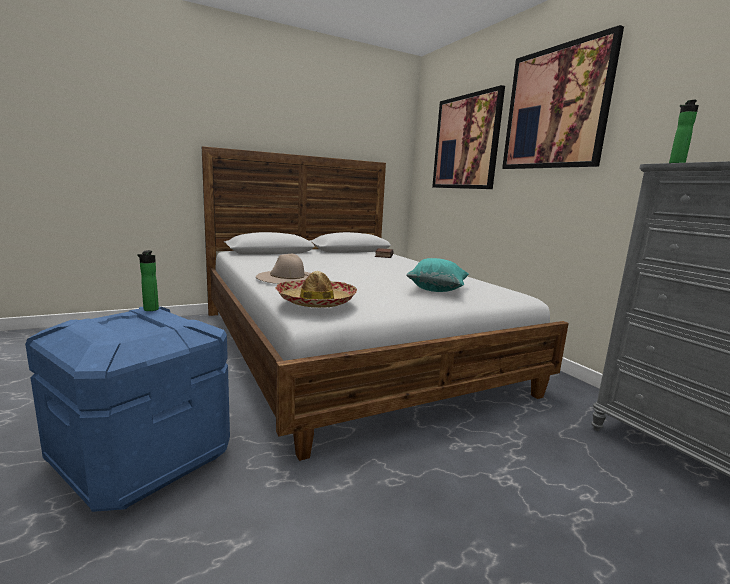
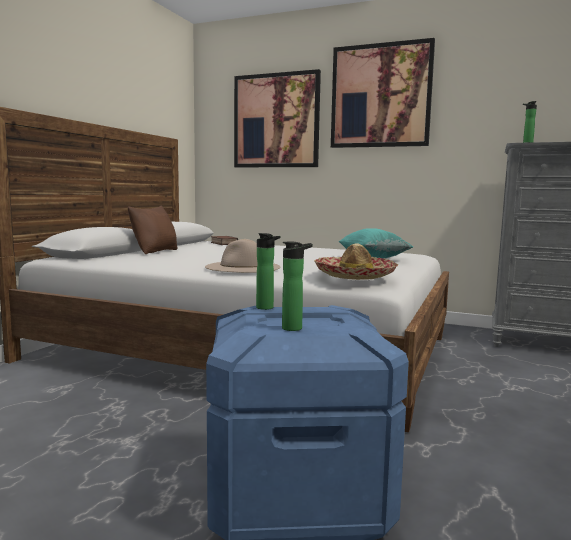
camera: 40 degrees left, 5 degrees down
(93, 328) = (295, 328): none -> bottle
(304, 255) = (155, 251): none -> brown pillow

